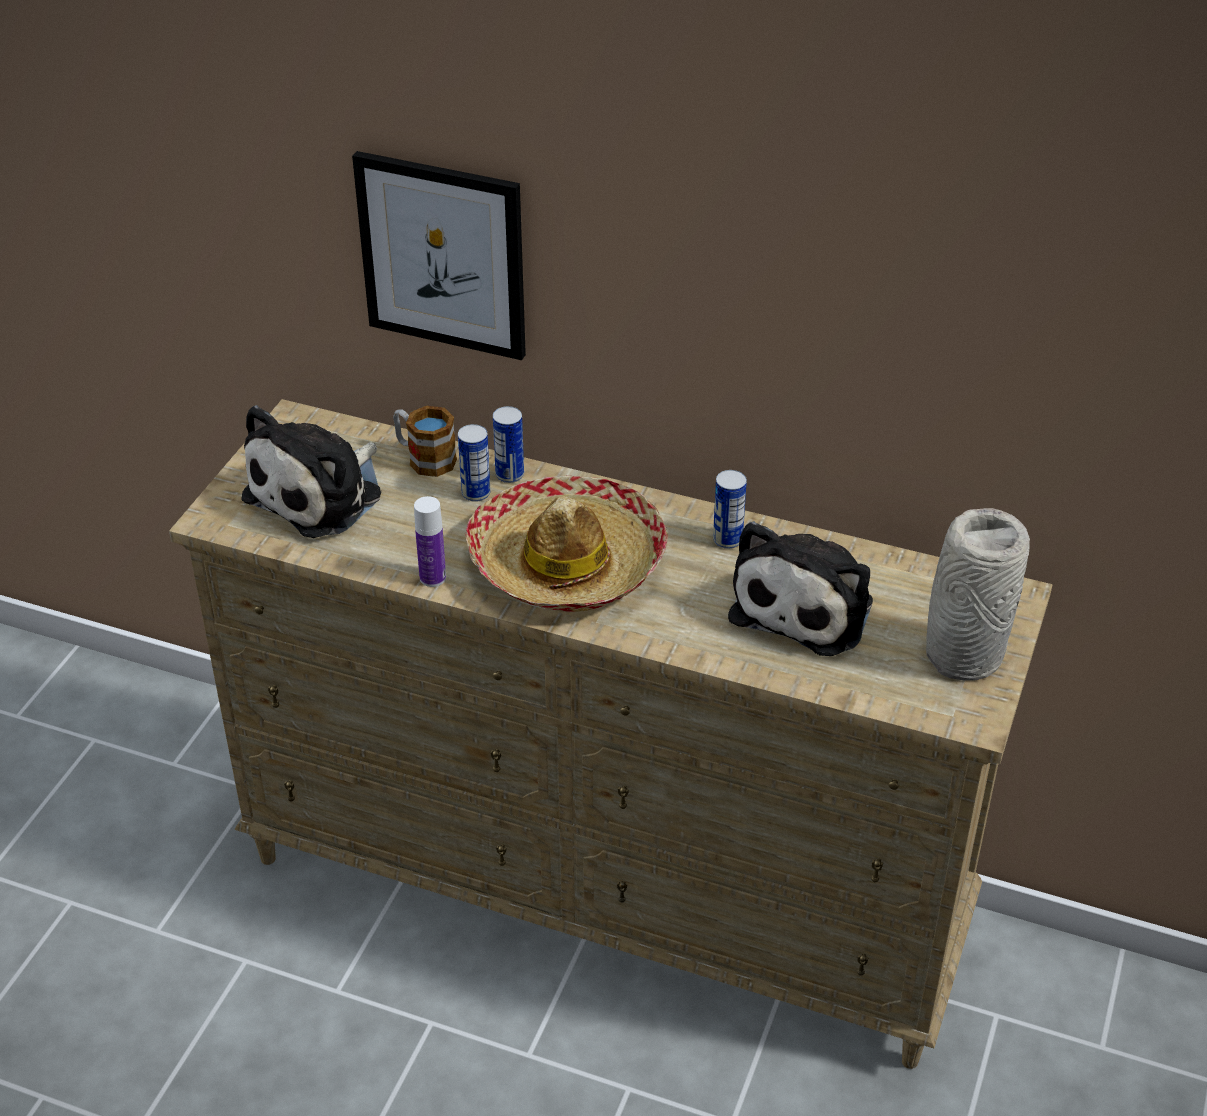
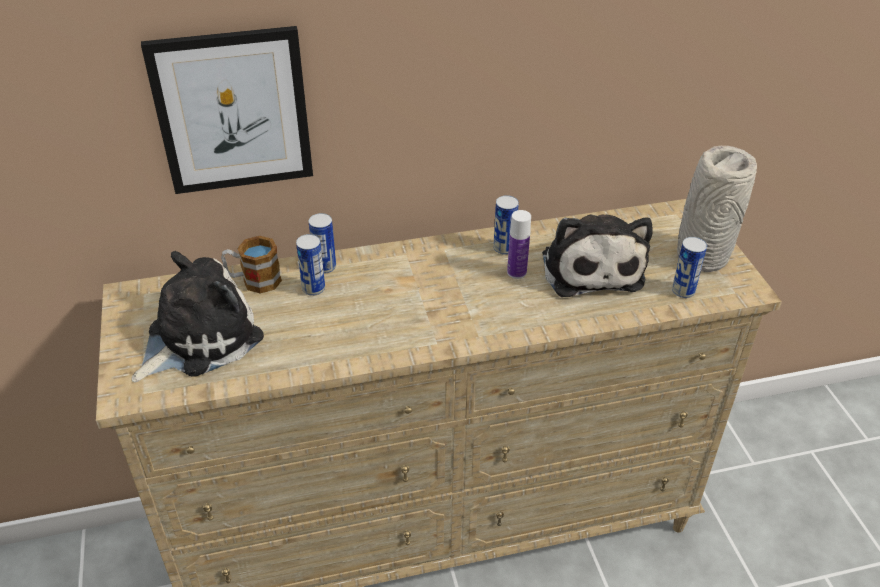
camera: 35 degrees left, 0 degrees up
(320, 494) = (198, 338): plush toy -> plush toy turned 135 degrees counterclockwise
(433, 578) = (340, 359): bottle -> bottle (516, 272)
(567, 562) = (421, 306): hat -> none
(888, 683) = (683, 291): none -> can

